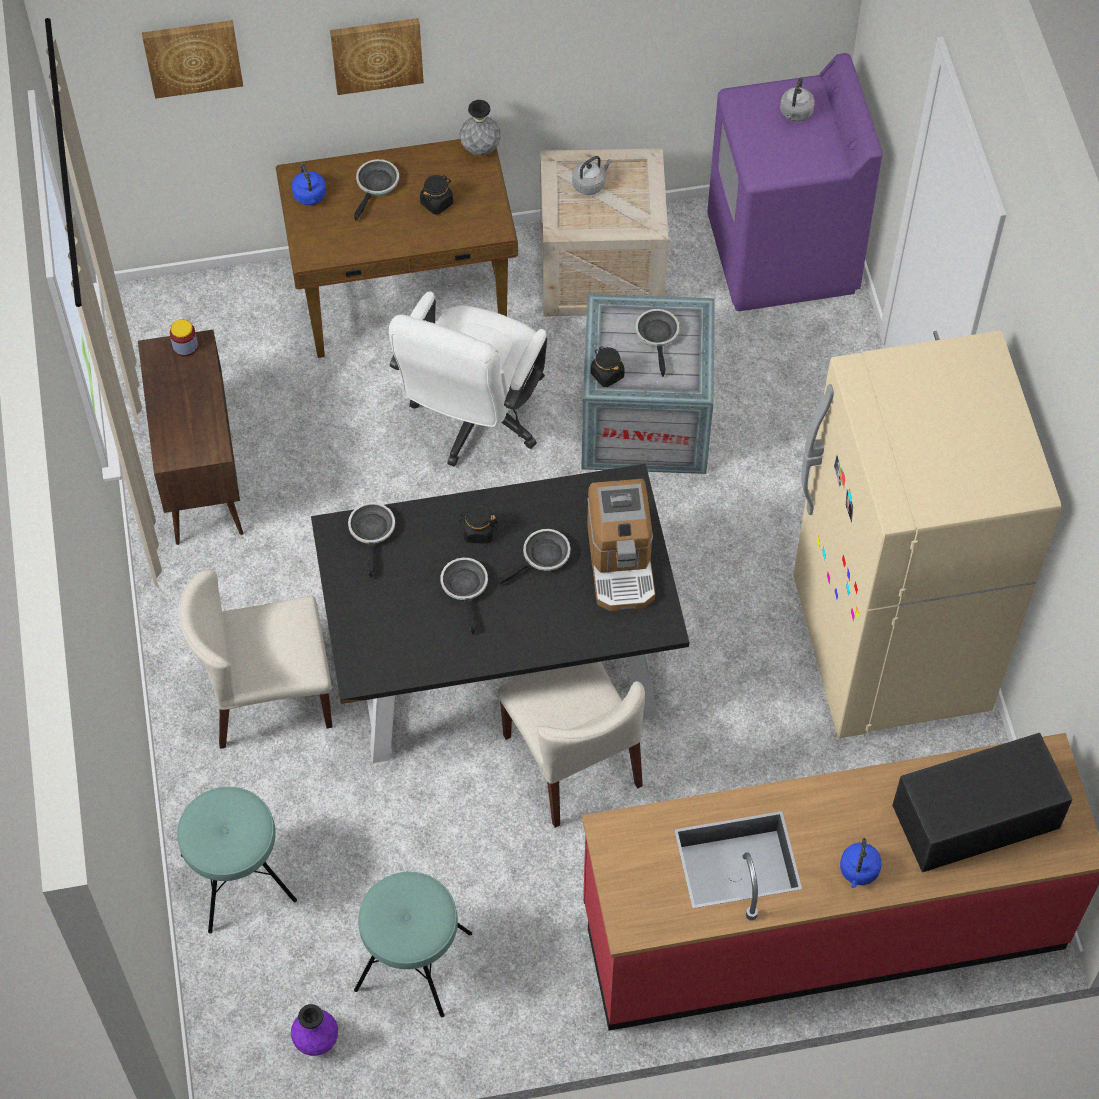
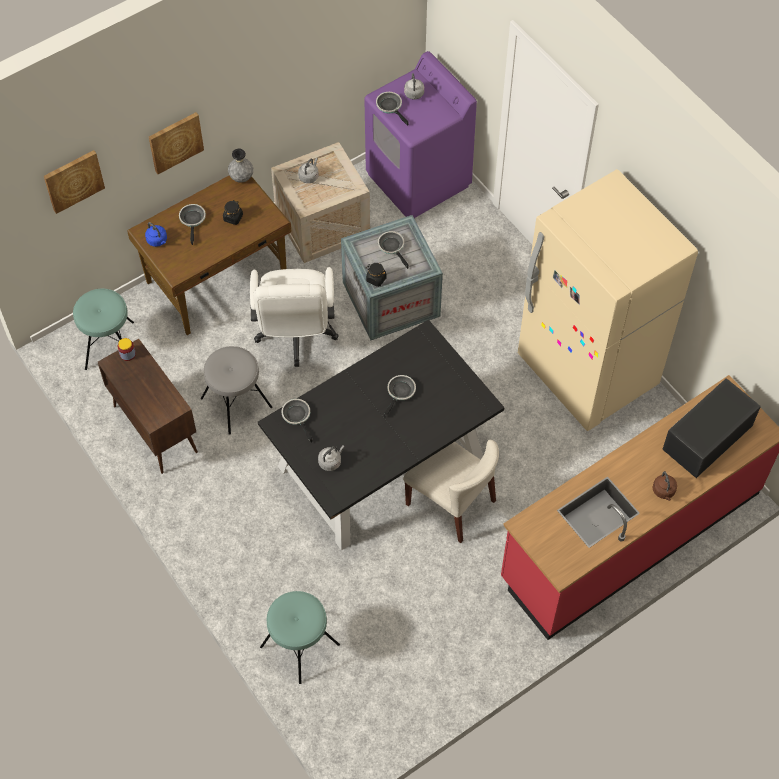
camera: 25 degrees left, 0 degrees up
(268, 696) = (262, 538): beige chair -> none
(316, 1040) = (392, 716): purple vase -> none
(336, 484) = (236, 402): none -> grey stool
(384, 618) = (331, 462): none -> grey kettle
(413, 961) = (422, 649): turquoise stool -> turquoise stool (109, 345)
(465, 587) = (366, 426): frying pan -> frying pan (390, 107)
(478, 532) = (357, 393): black jar -> none
(621, 563) = (444, 379): coffee machine -> none
(858, 871) = (664, 491): blue kettle -> brown kettle

